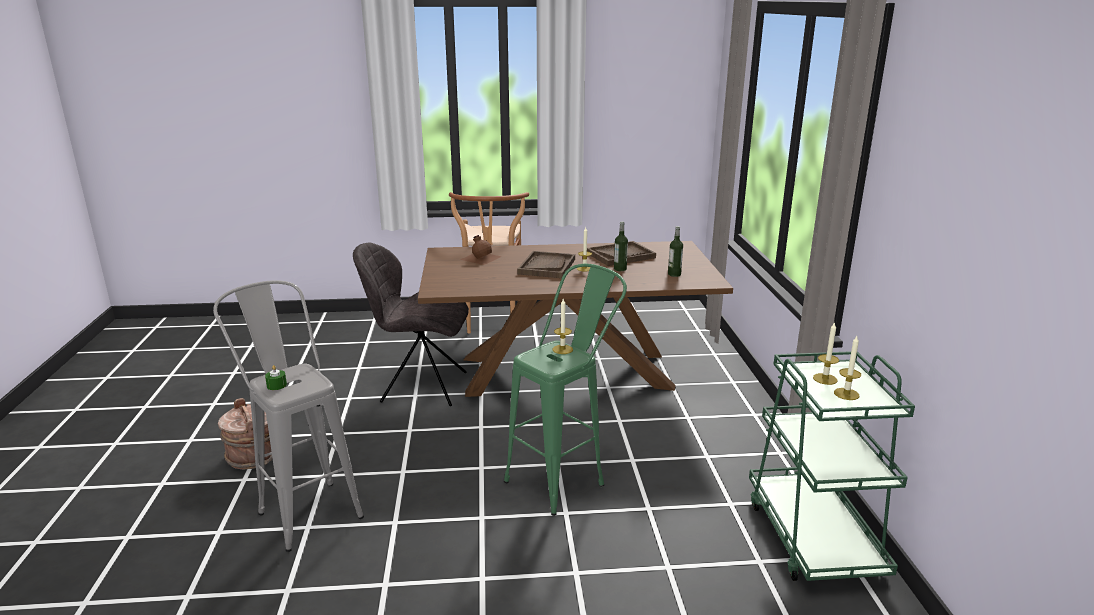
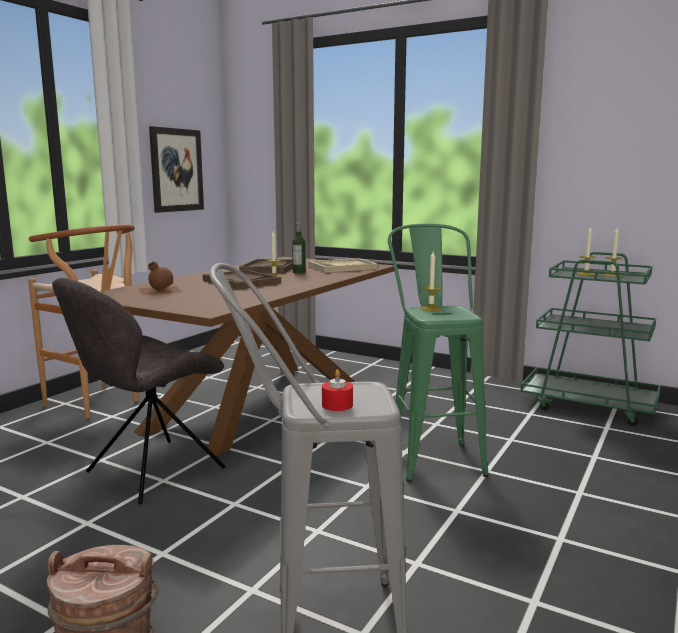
camera: 55 degrees left, 10 degrees down
(276, 385) = (337, 405): green candle -> red candle
(637, 133) = (176, 170): none -> picture
(674, 274) = (342, 267): bottle -> beige tray

